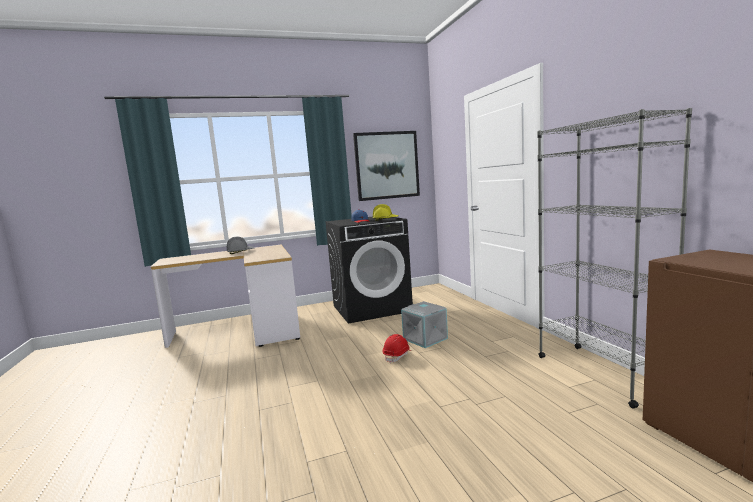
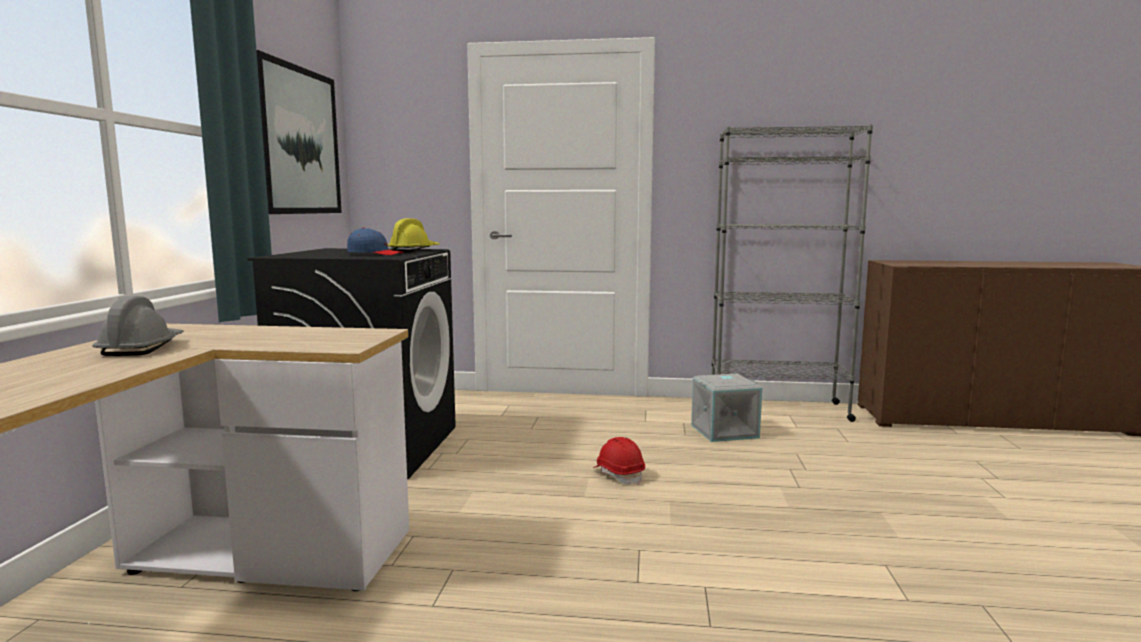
camera: 65 degrees left, 0 degrees up
(426, 338) = (582, 446): grey storage box -> grey storage box (724, 431)

